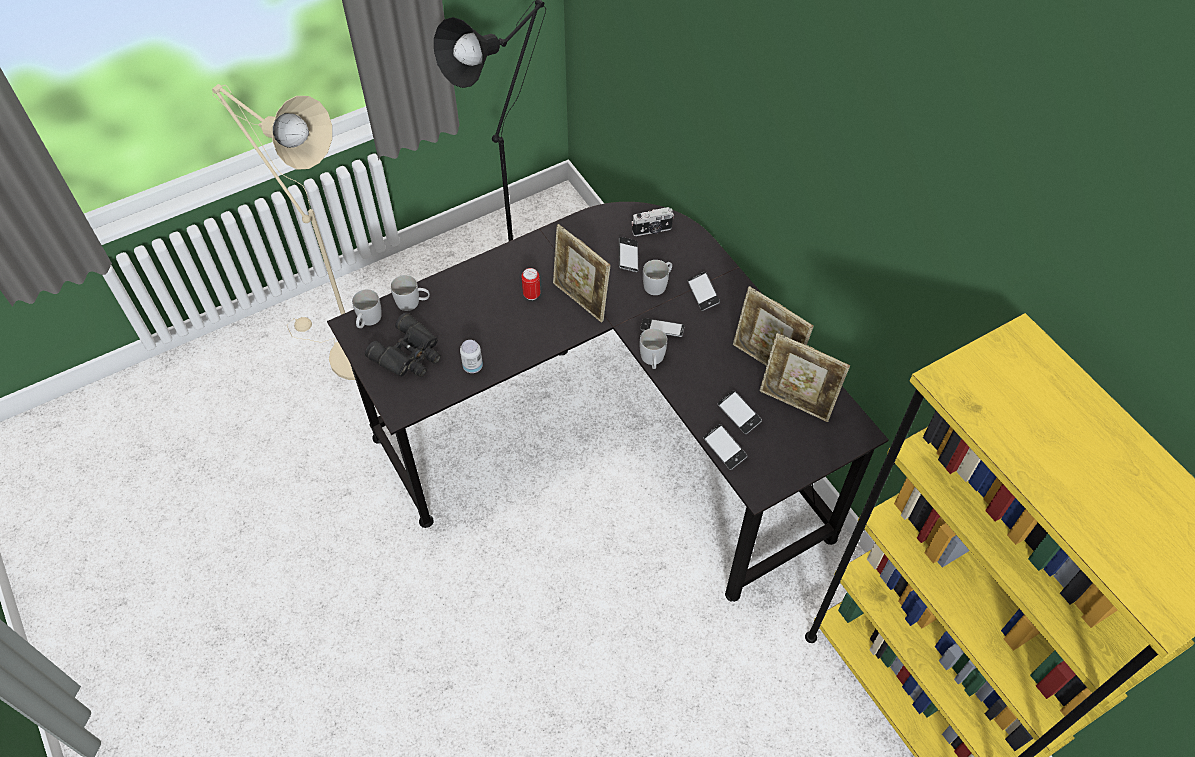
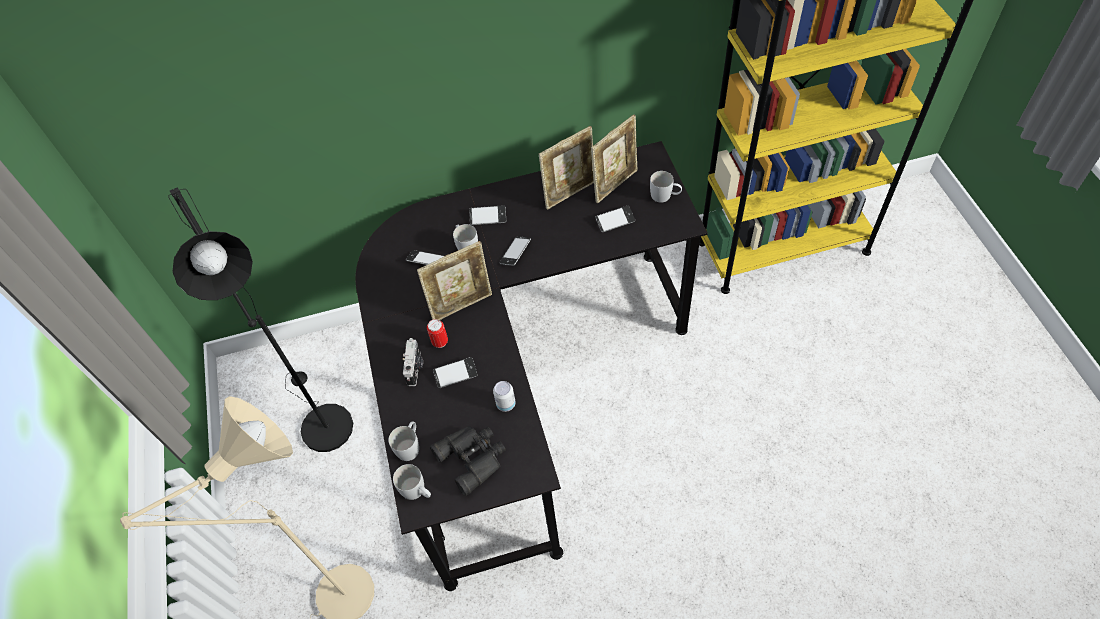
camera: 70 degrees left, 0 degrees up
(652, 230) = (405, 237): camera -> camera (415, 368)
(652, 360) = (544, 266): white mug -> white mug (665, 196)
(724, 449) = (644, 237): phone -> phone (455, 374)

